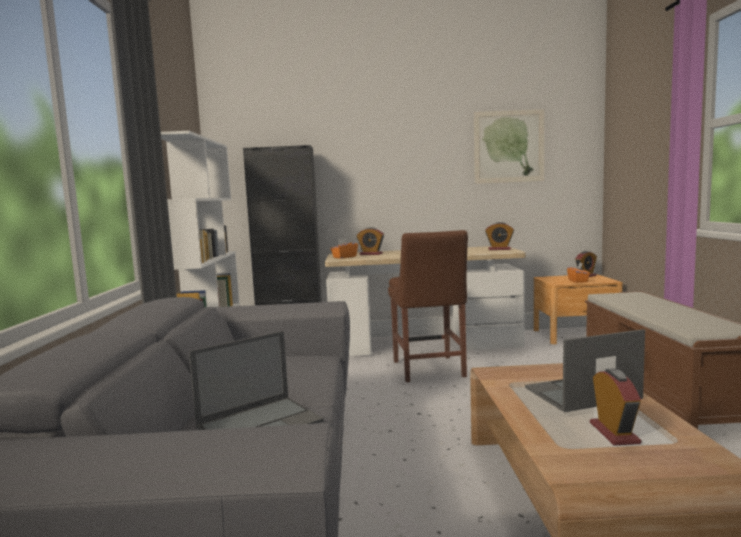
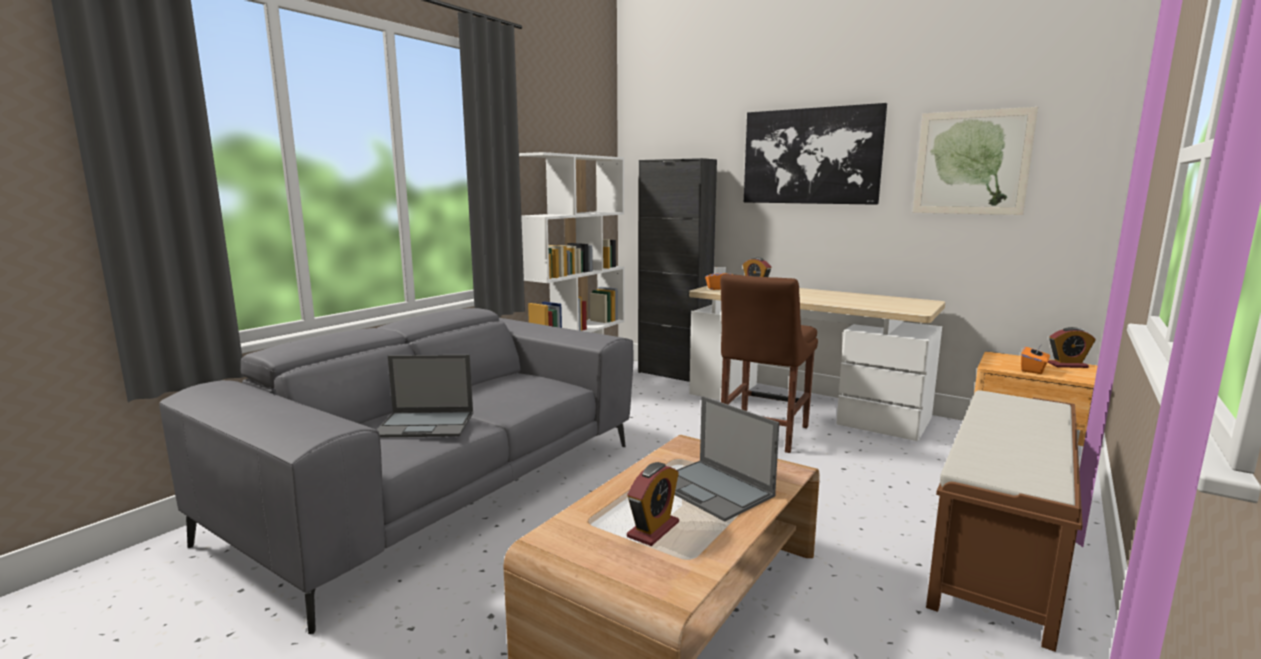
camera: 35 degrees right, 5 degrees up
(394, 144) = (811, 156): none -> picture
(499, 249) = (913, 306): alarm clock -> none
(581, 393) = (713, 490): laptop -> laptop turned 150 degrees counterclockwise

